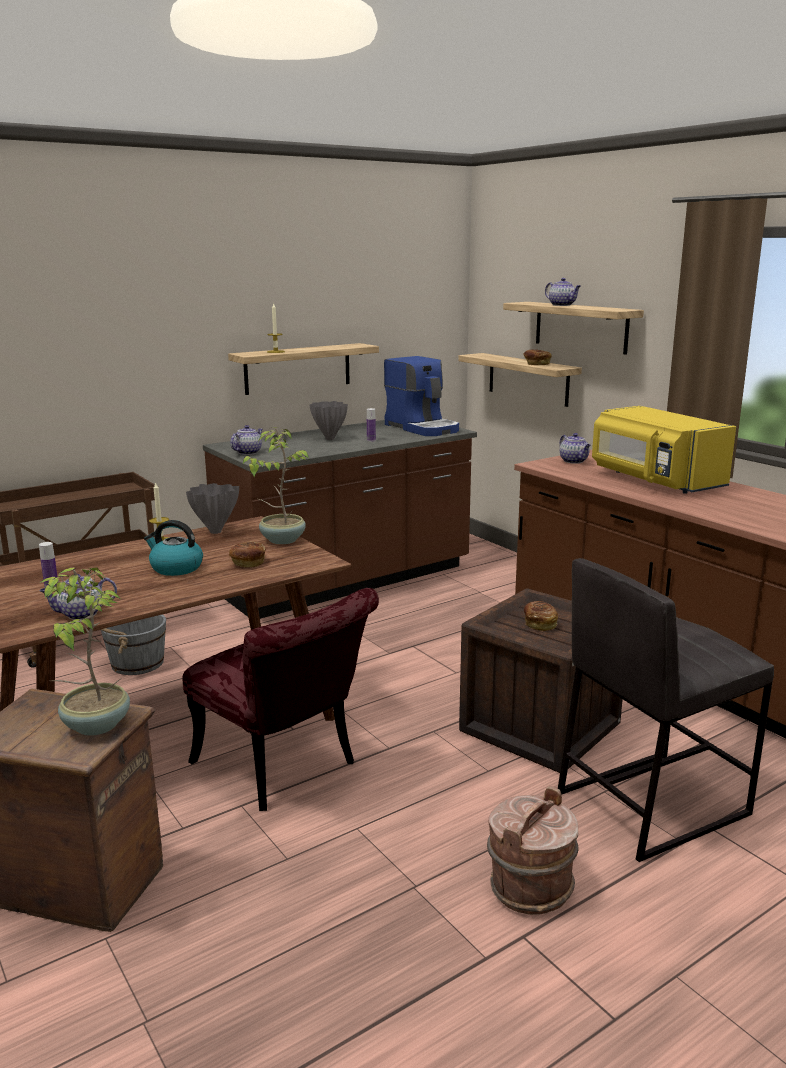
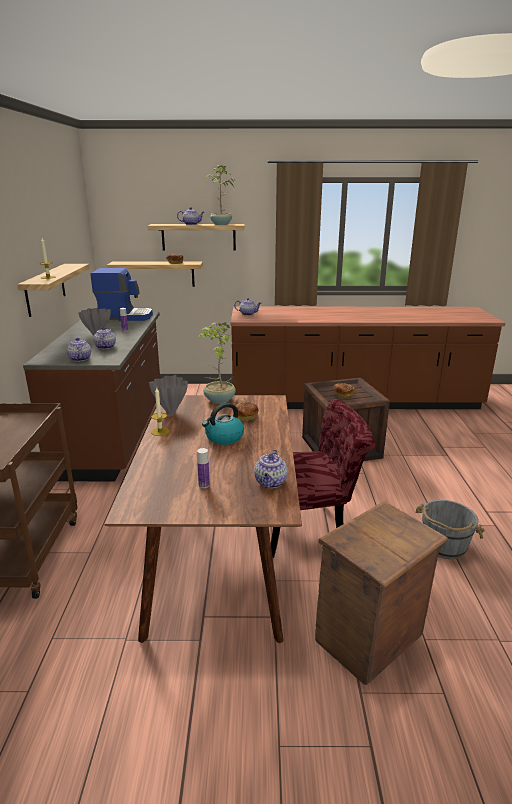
camera: 55 degrees left, 5 degrees up
(94, 725) = (396, 523): potted plant -> potted plant (221, 224)
(136, 663) = (107, 544): grey bucket -> grey bucket (443, 546)
(300, 449) = (105, 347): none -> teapot
(529, 887) = (456, 497): brown bucket -> none
(650, 802) = (418, 450): grey stool -> none
(654, 480) = (302, 313): yellow microwave -> none

